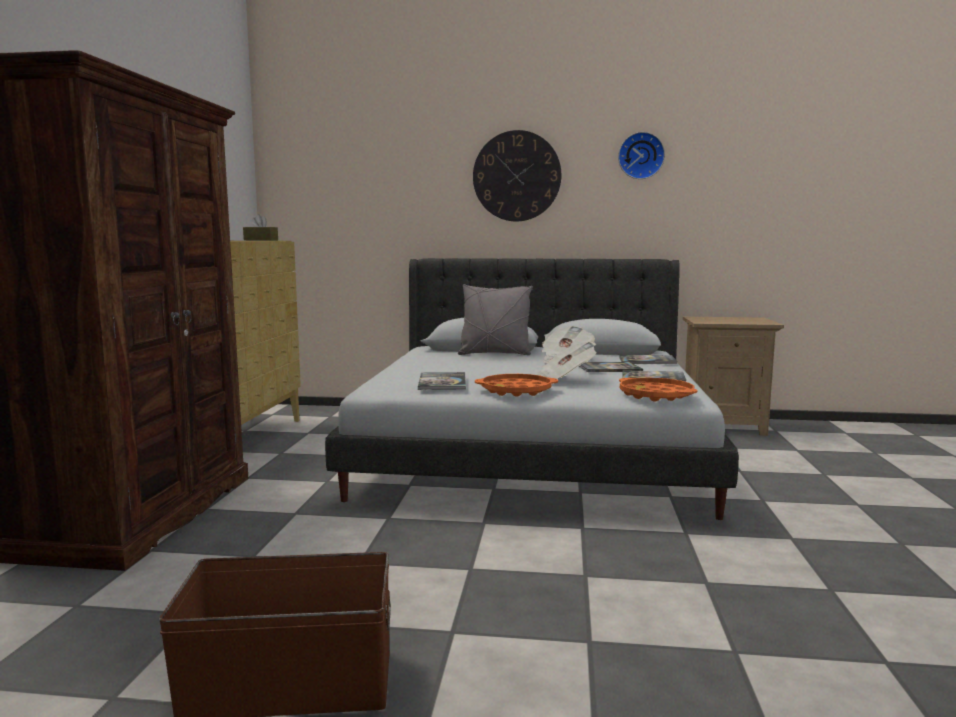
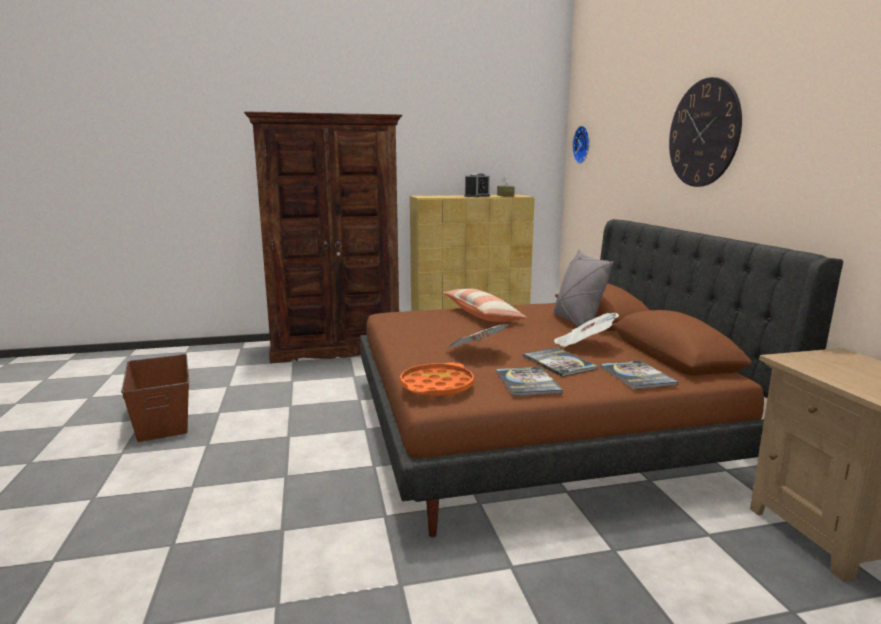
camera: 70 degrees right, 5 degrees up
(243, 240) = (477, 196): none -> alarm clock
(435, 368) = (482, 315): none -> pillow
(442, 382) = (414, 322): book -> none
(516, 391) = (413, 343): orange tray -> none
(533, 454) = (540, 424): grey bed -> brown bed
(641, 156) = (831, 94): wall clock -> wall clock (583, 144)

